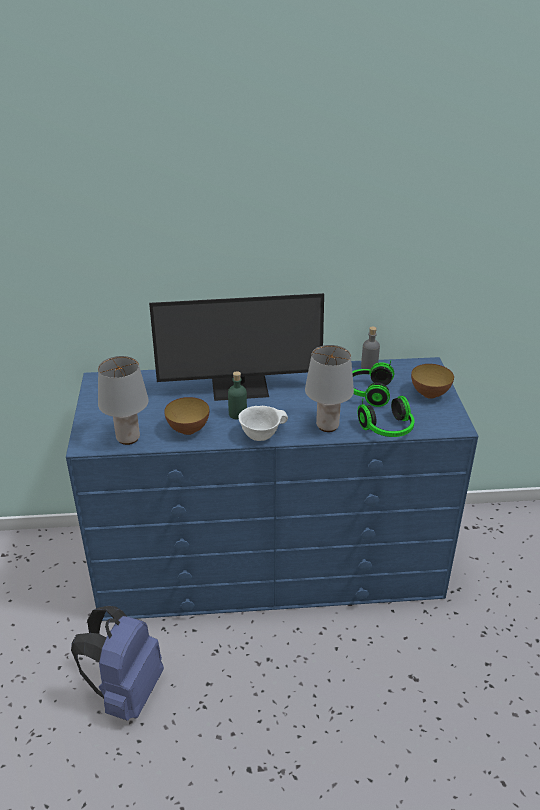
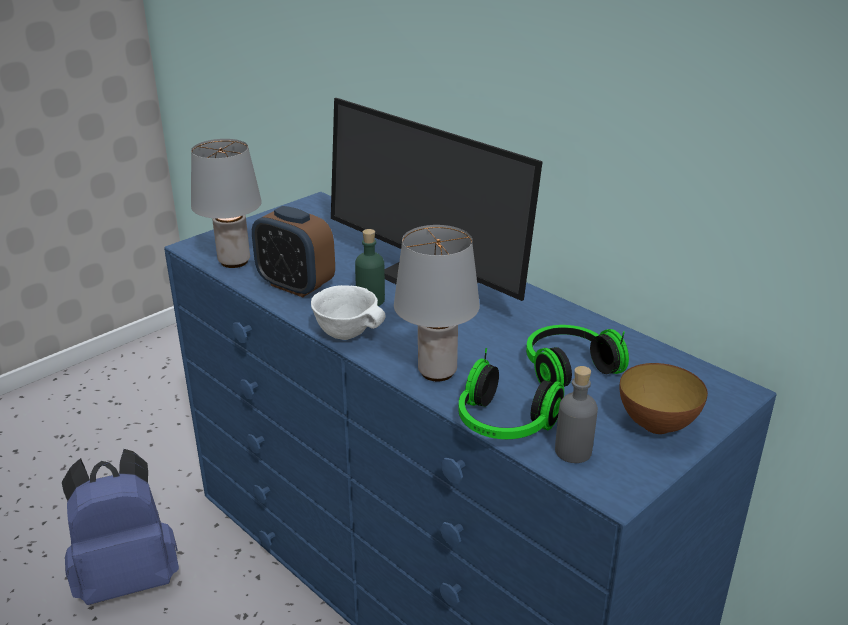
camera: 50 degrees right, 5 degrees down
(188, 430) = (295, 285): bowl -> alarm clock
(369, 367) = (633, 344): grey bottle -> grey bottle (573, 451)

